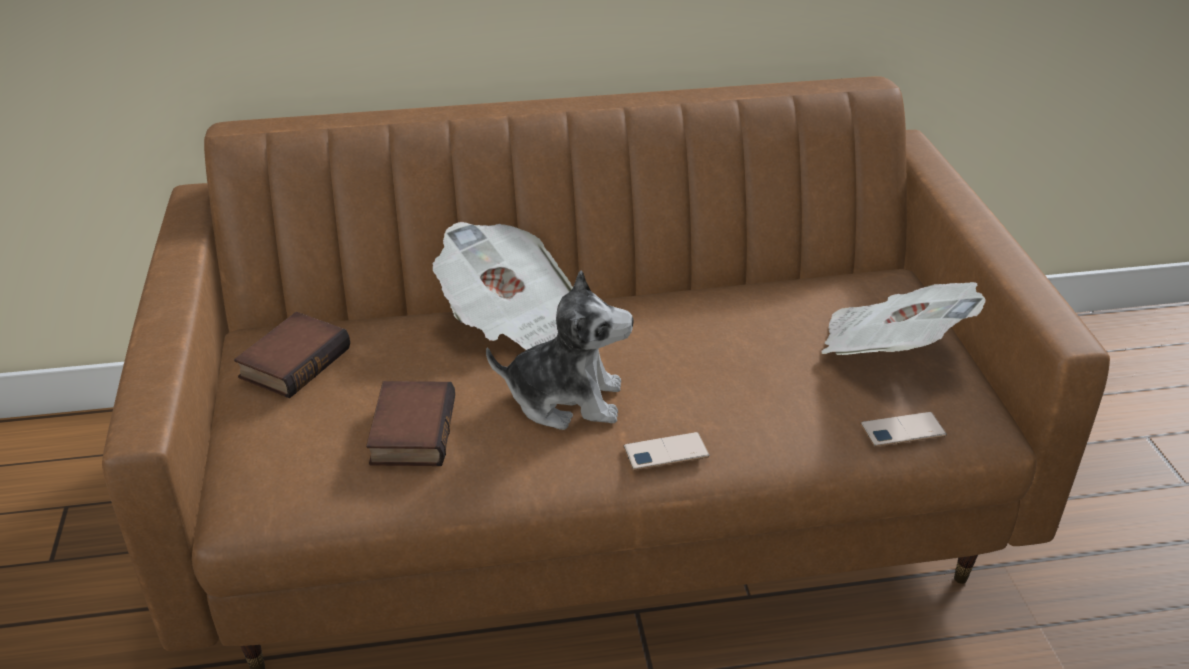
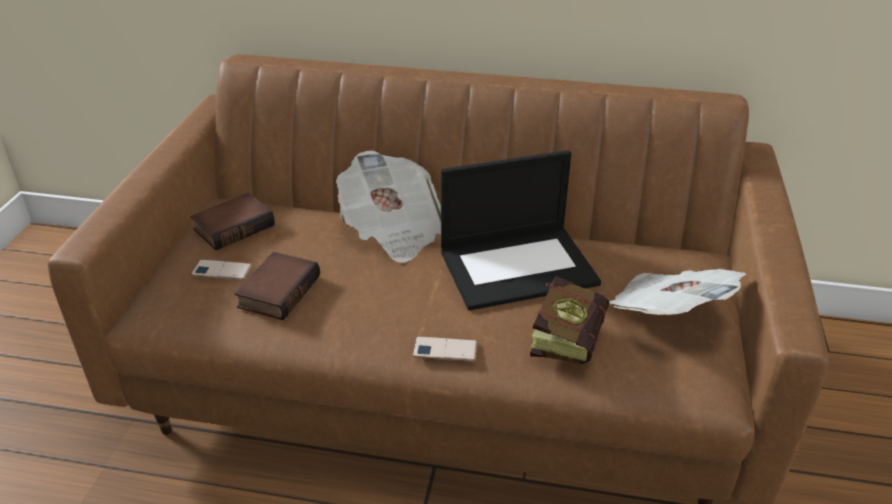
camera: 20 degrees right, 0 degrees up
(566, 399) = (396, 294): plush toy -> none
(693, 332) = (519, 266): none -> laptop
(799, 401) = (569, 336): none -> book
(903, 430) = (641, 379): phone -> phone (221, 270)

